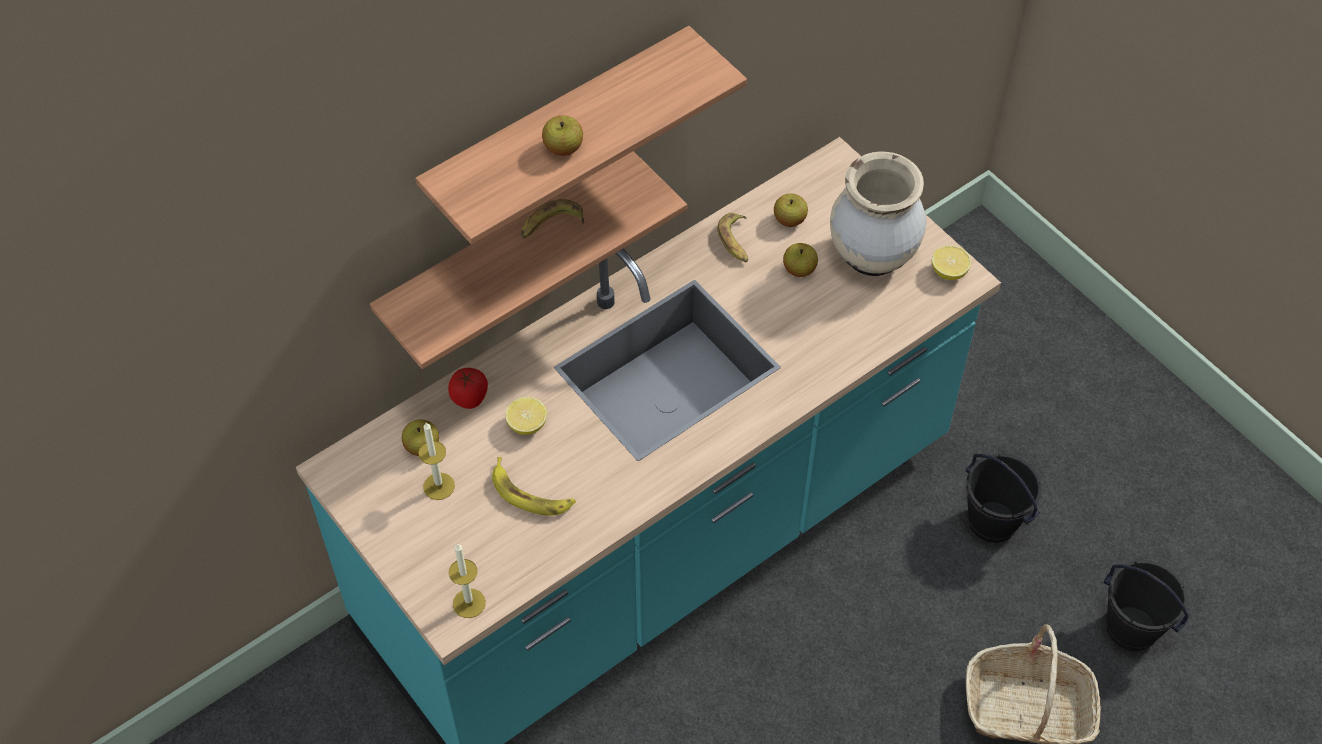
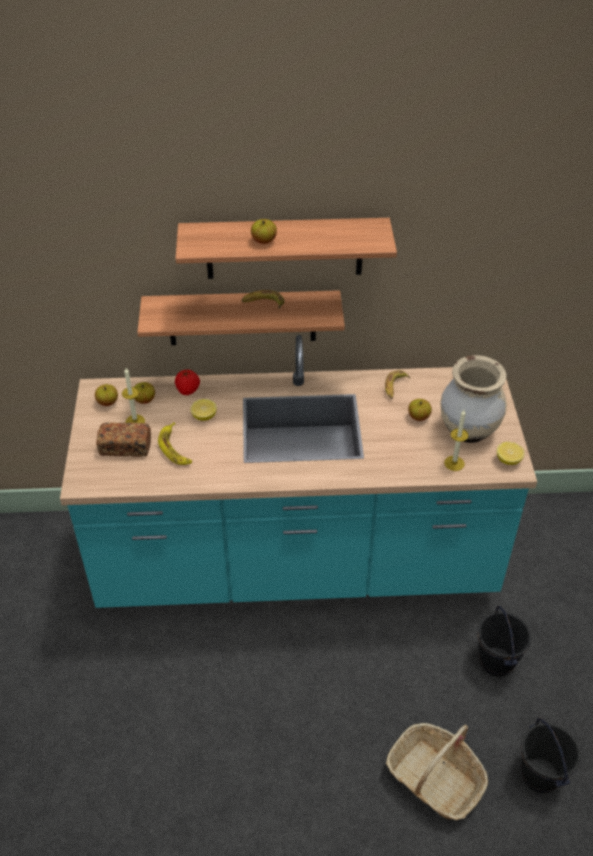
camera: 35 degrees right, 10 degrees down
(462, 532) = (125, 447): none -> bread
(469, 603) = (96, 481): candle -> candle (454, 463)
(789, 220) = (435, 391): apple -> apple (107, 402)

